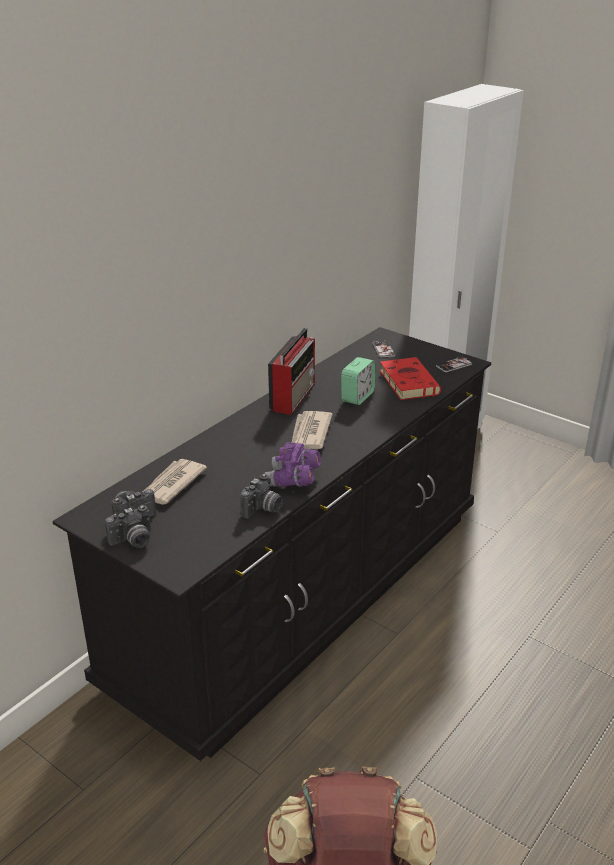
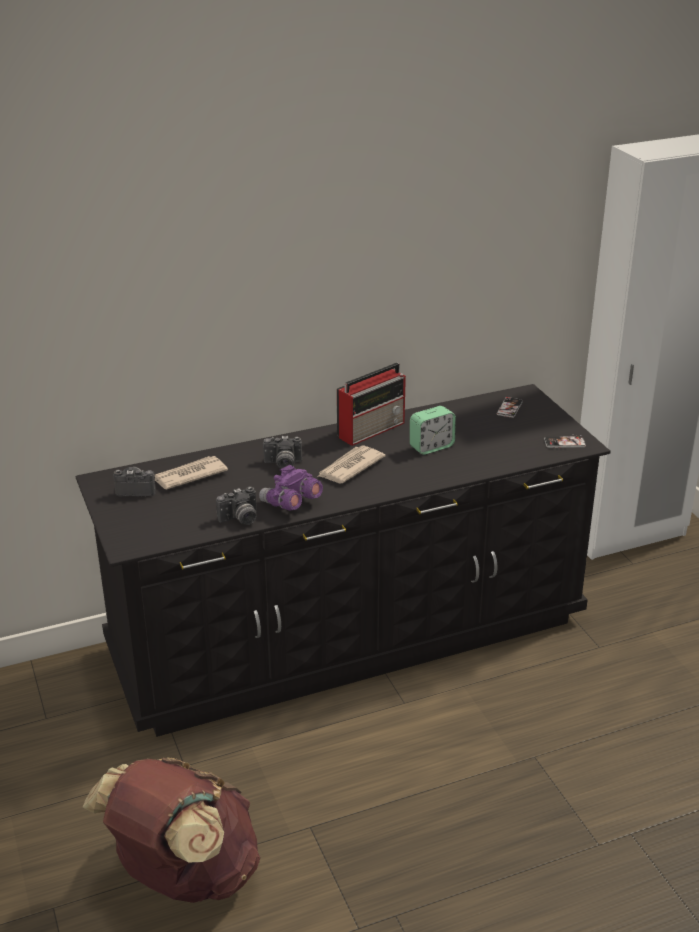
camera: 30 degrees right, 0 degrees up
(133, 541) = (116, 511): camera -> camera (283, 464)
(407, 382) = (497, 446): red book -> none

